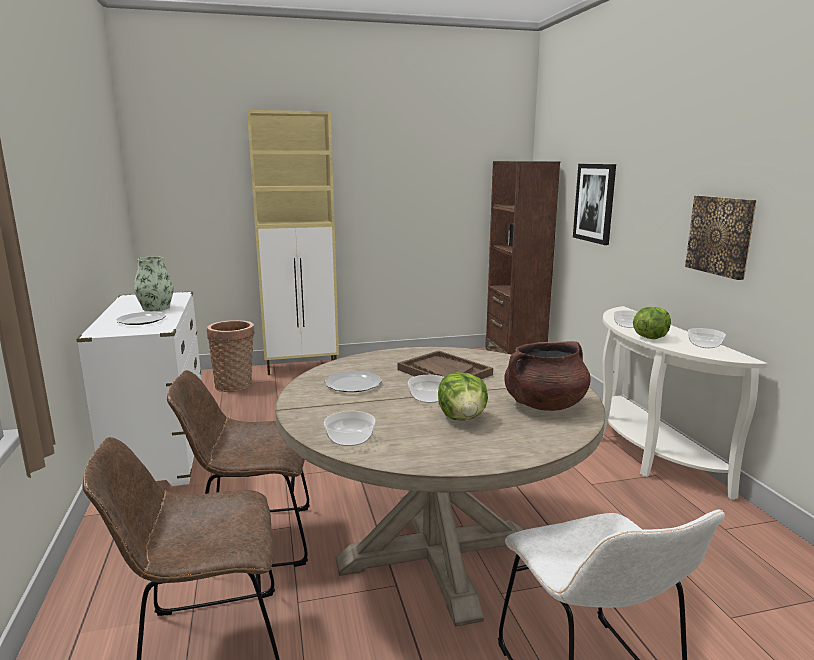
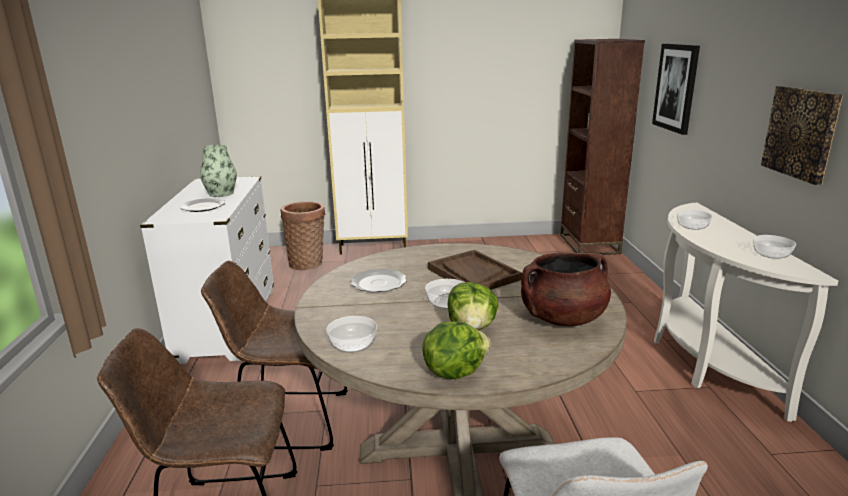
camera: 10 degrees right, 5 degrees up
(650, 337) = (711, 242): lettuce -> lettuce (454, 371)

